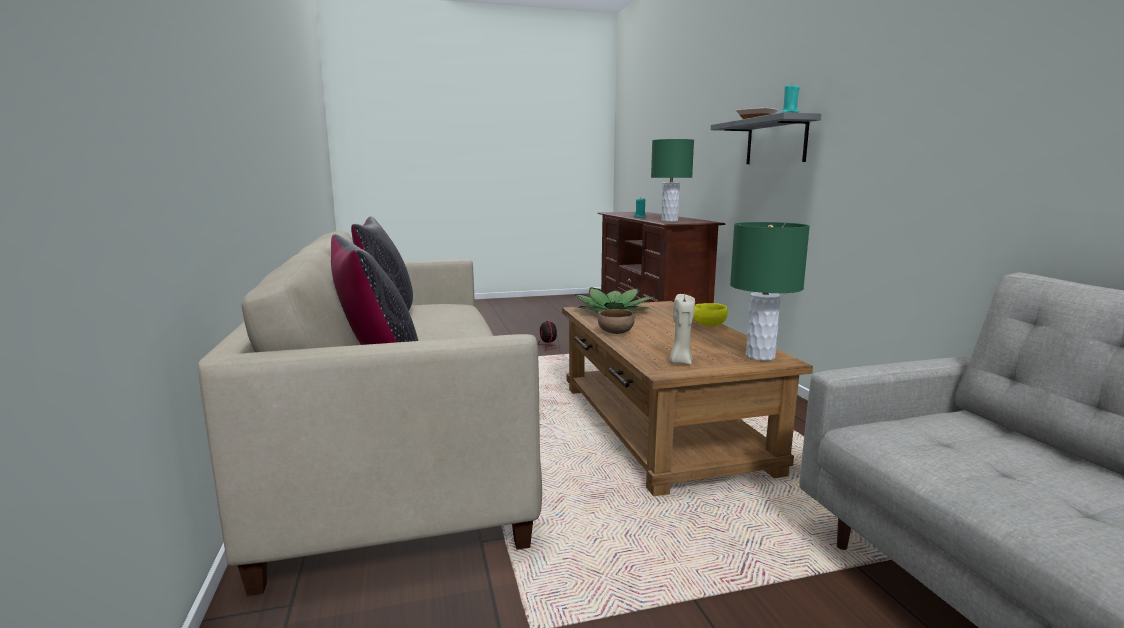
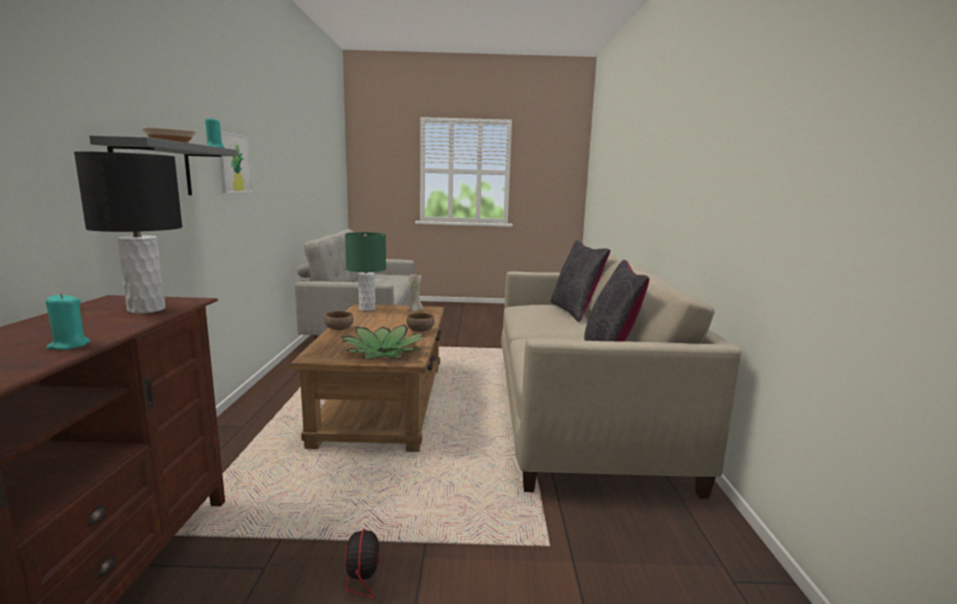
camera: 165 degrees left, 0 degrees up
(669, 221) = (147, 309): green table lamp -> black table lamp
(708, 325) = (340, 329): yellow bowl -> brown bowl
(883, 117) = (234, 163): none -> picture

